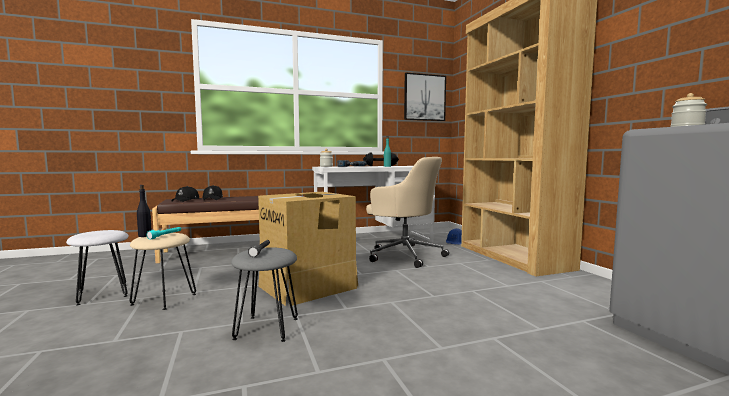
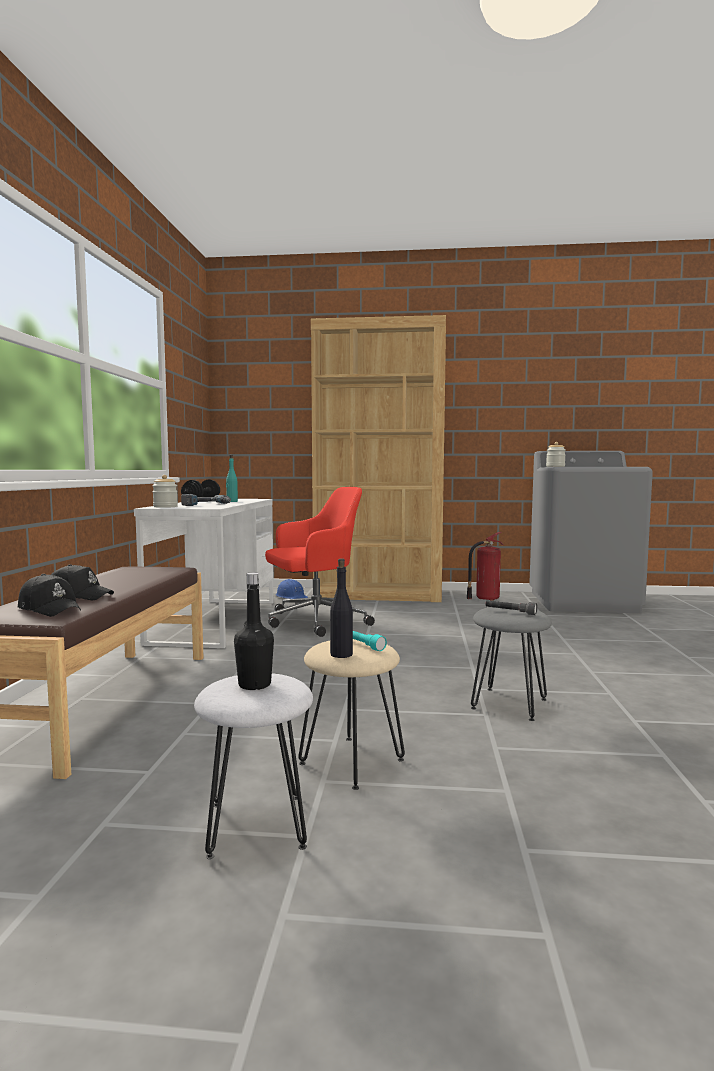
camera: 65 degrees left, 0 degrees up
(100, 232) = (254, 685): none -> black bottle
(308, 287) = (386, 674): cardboard box -> none
(404, 255) = (314, 621): beige office chair -> red office chair
(424, 97) = (193, 393): picture -> none
(592, 290) = (485, 599): none -> fire extinguisher

